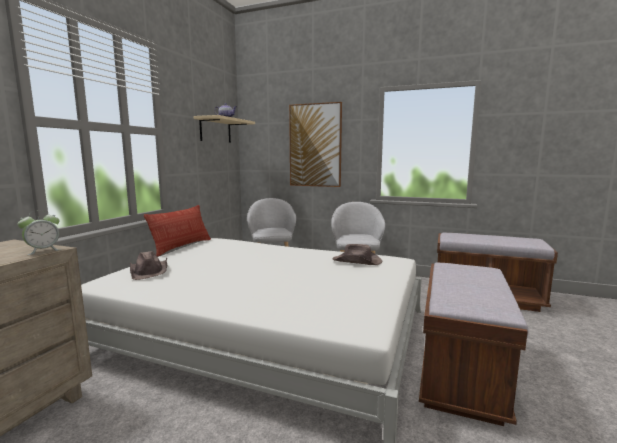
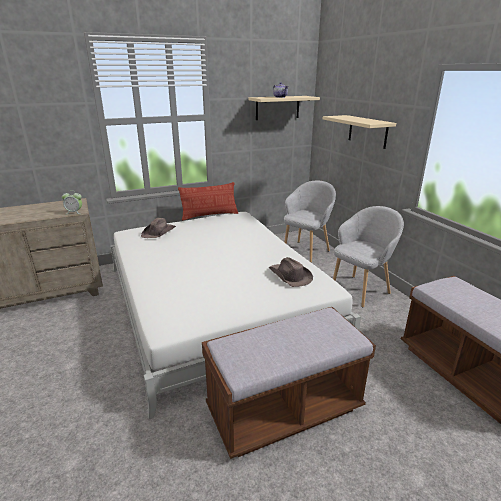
camera: 45 degrees right, 15 degrees up
(315, 145) = (367, 131): picture -> beige shelf

